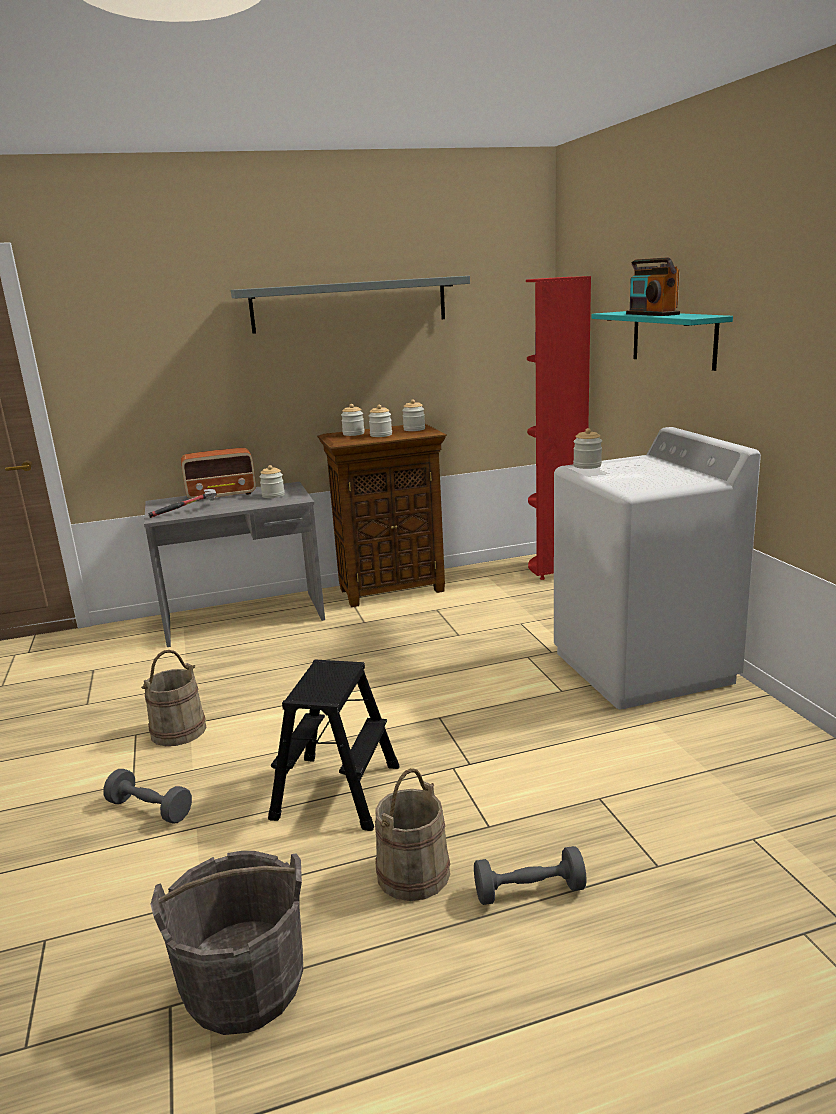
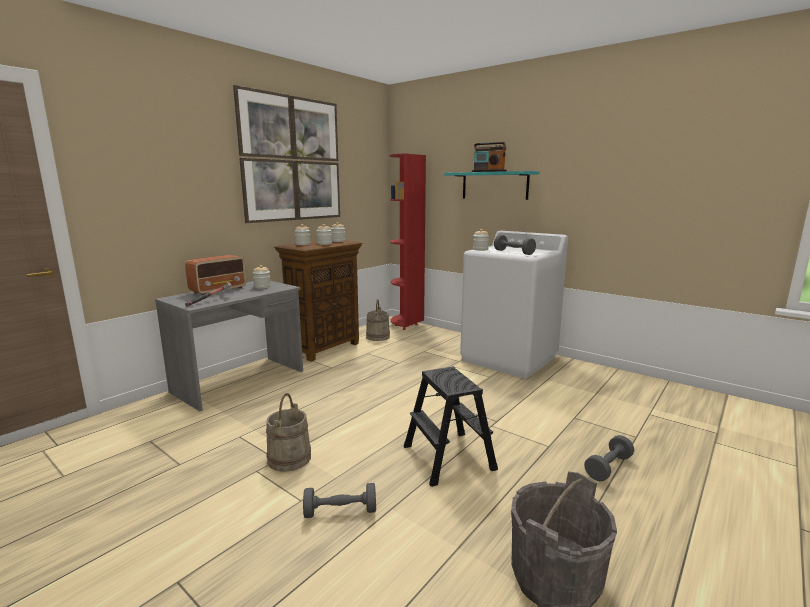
camera: 35 degrees left, 5 degrees down
(349, 304) = (292, 159): grey shelf -> picture
(413, 873) = (548, 481): beige bucket -> beige bucket (377, 337)
(625, 478) = (513, 252): none -> grey dumbbell

